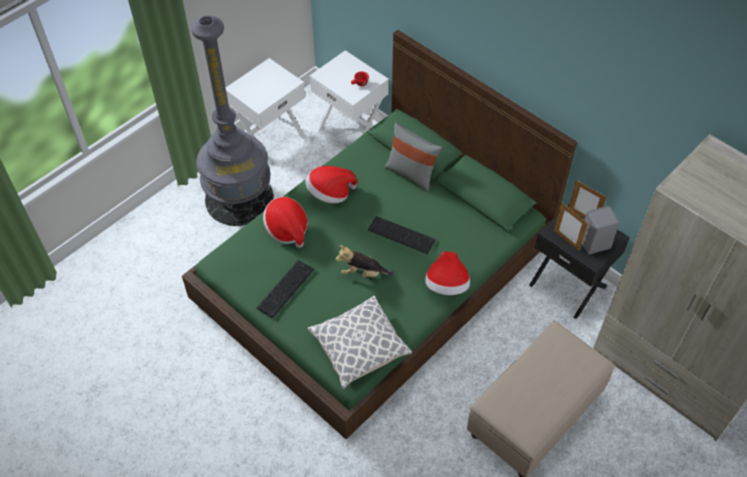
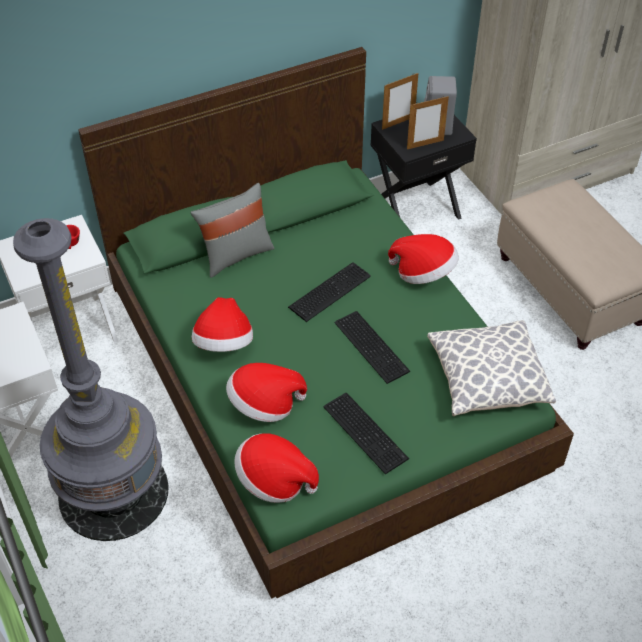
camera: 70 degrees left, 5 degrees down
(232, 252) = (274, 480): none -> hat
(363, 273) = (372, 345): plush toy -> keyboard

